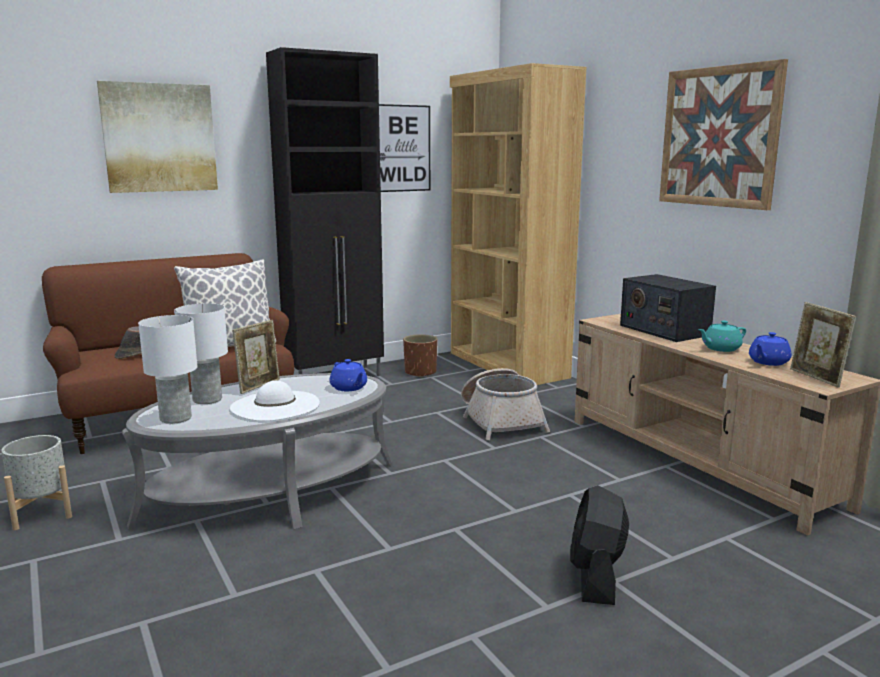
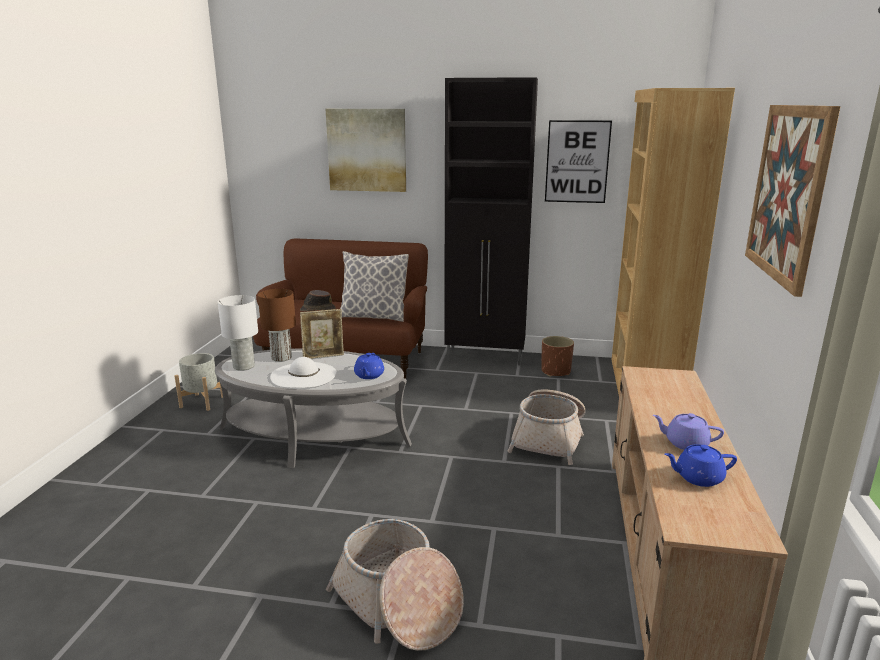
camera: 40 degrees right, 5 degrees up
(208, 399) = (281, 358): white table lamp -> brown table lamp
(596, 577) = (397, 604): black fan -> basket
(663, 330) = (678, 402): radio -> none
(720, 348) = (685, 443): turquoise teapot -> purple teapot
(816, 378) = (705, 517): picture frame -> none

